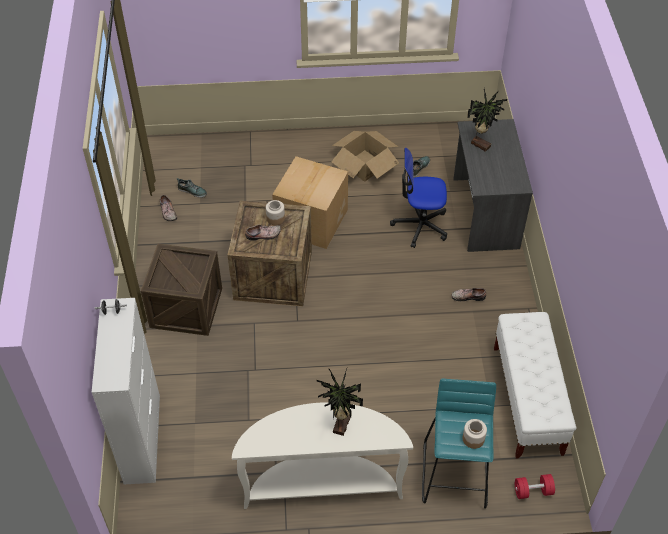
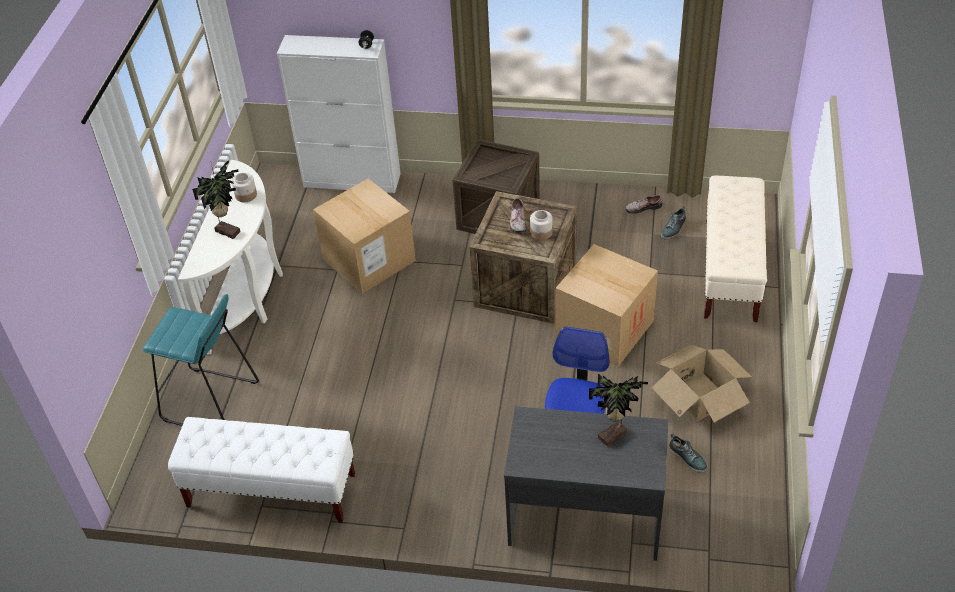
camera: 105 degrees right, 5 degrees down
(236, 156) = (730, 270): none -> beige bench
(257, 395) = (369, 259): none -> cardboard box
(468, 296) = (443, 466): shoe -> none
(473, 438) = (171, 336): jar -> jar (246, 195)
(533, 491) = (160, 466): red dumbbell -> none

